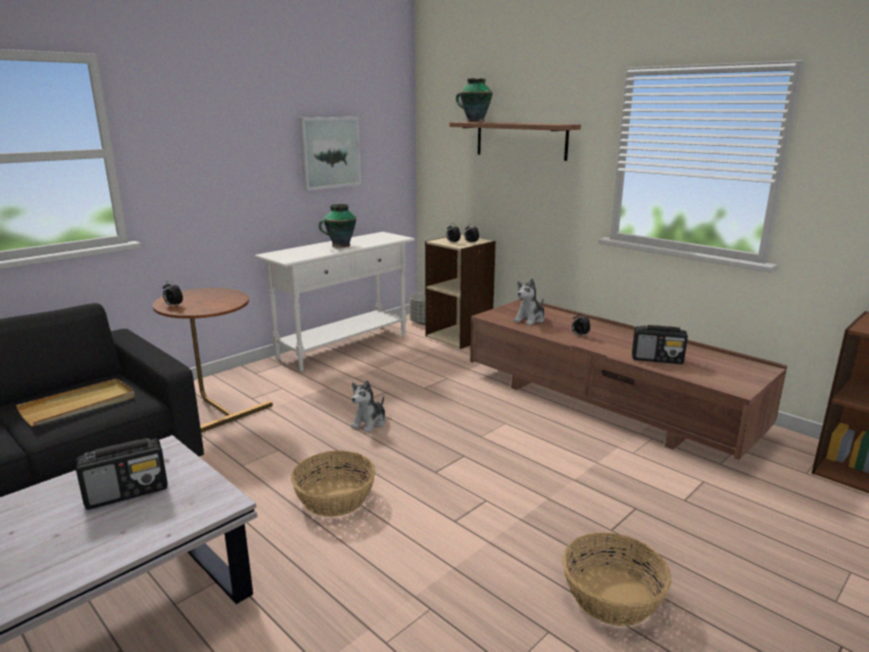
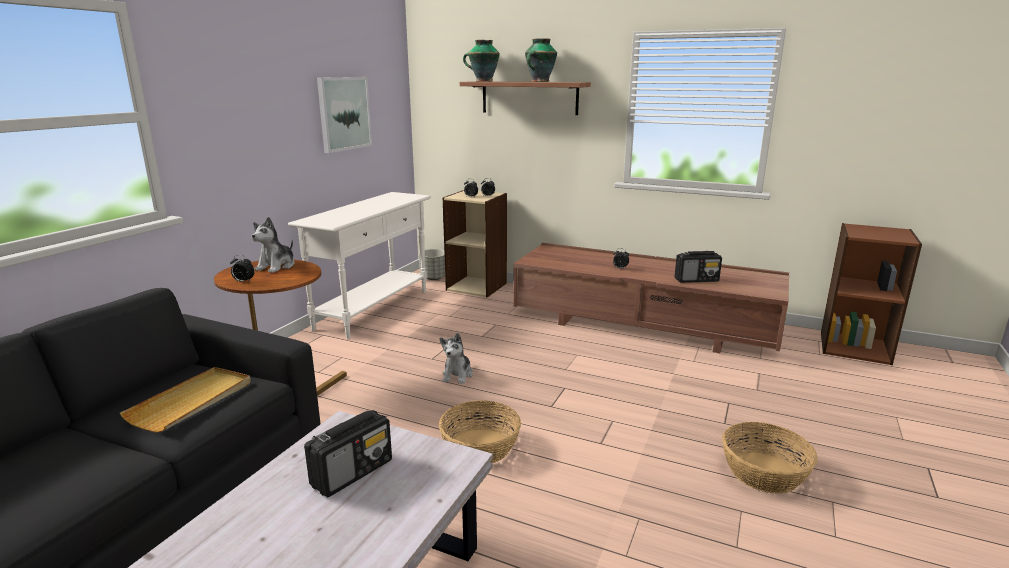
camera: 20 degrees left, 0 degrees up
(340, 245) = (367, 207): vase -> vase (539, 81)
(530, 320) = (567, 260): plush toy -> plush toy (277, 266)

